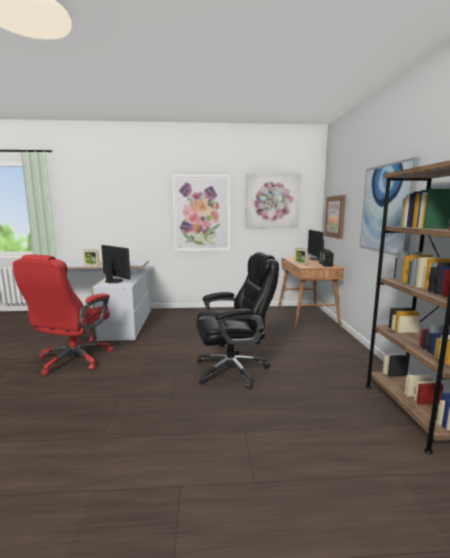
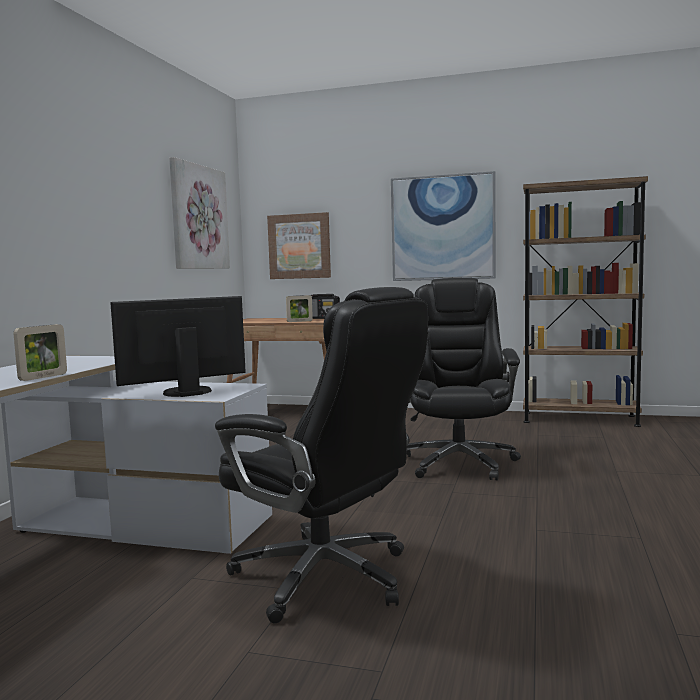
camera: 70 degrees left, 5 degrees down
(73, 360) = (326, 577): red office chair -> black office chair
(202, 213) = (118, 235): picture -> none
(315, 259) = (268, 318): monitor -> none

